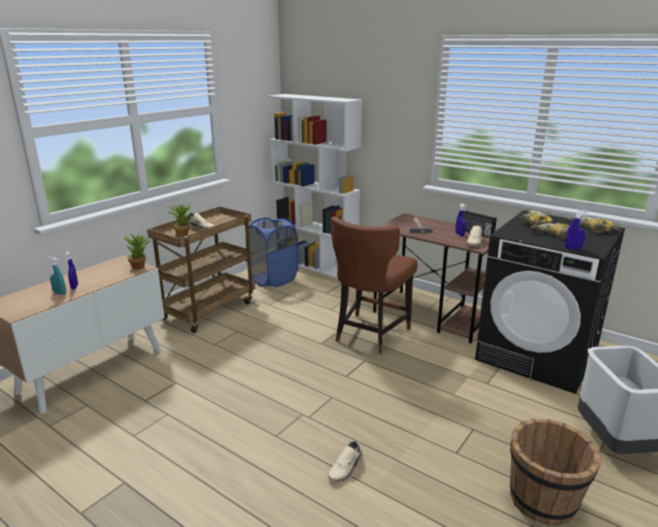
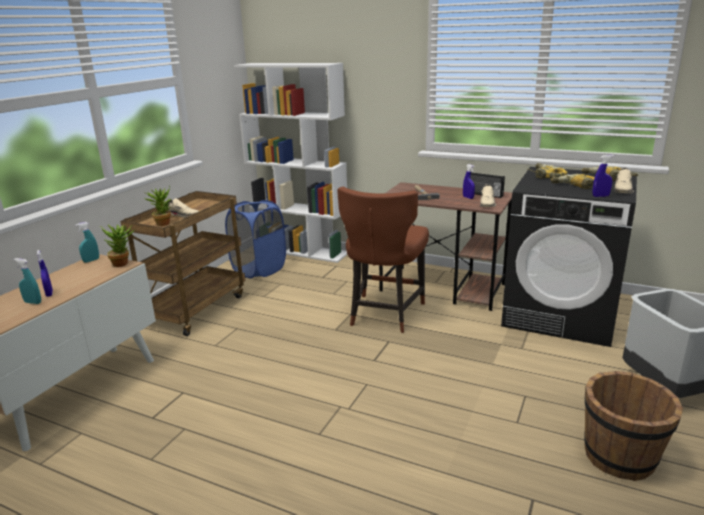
camera: 10 degrees left, 0 degrees up
(117, 261) = (91, 260): none -> turquoise spray bottle
(346, 469) = (409, 457): beige shoe -> beige shoe (623, 190)

